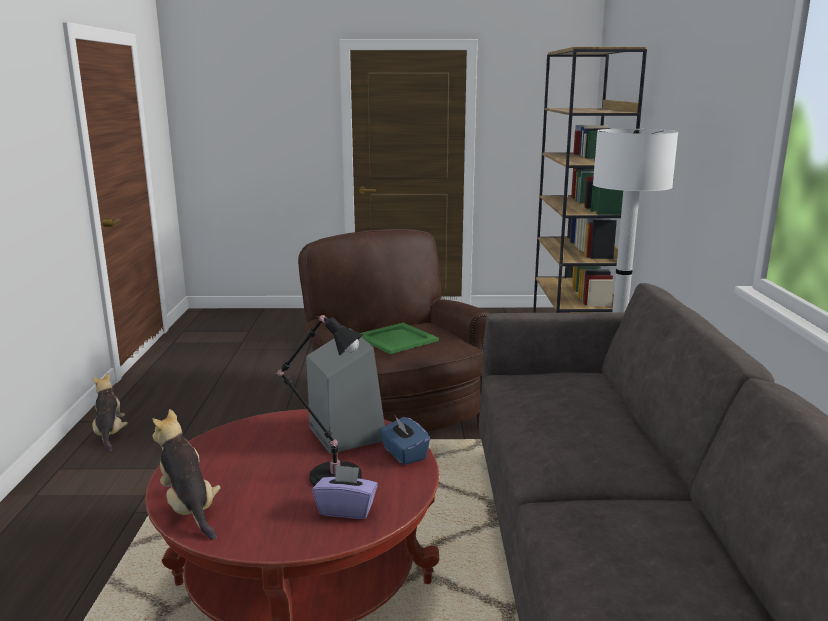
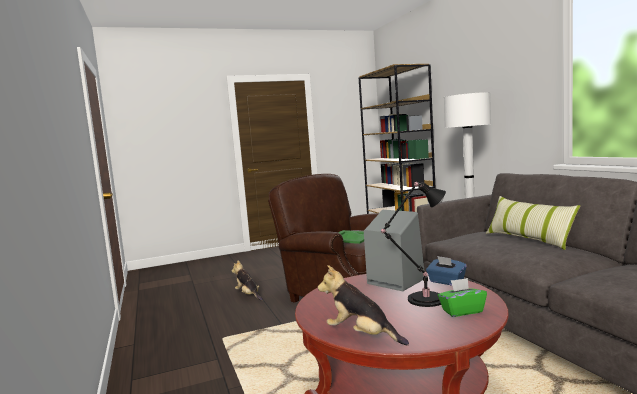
camera: 20 degrees left, 10 degrees down
(110, 433) = (150, 349): plush toy -> plush toy (248, 295)
(346, 509) = (462, 311): purple tissue box -> green tissue box
(610, 411) = (528, 239): none -> pillow

